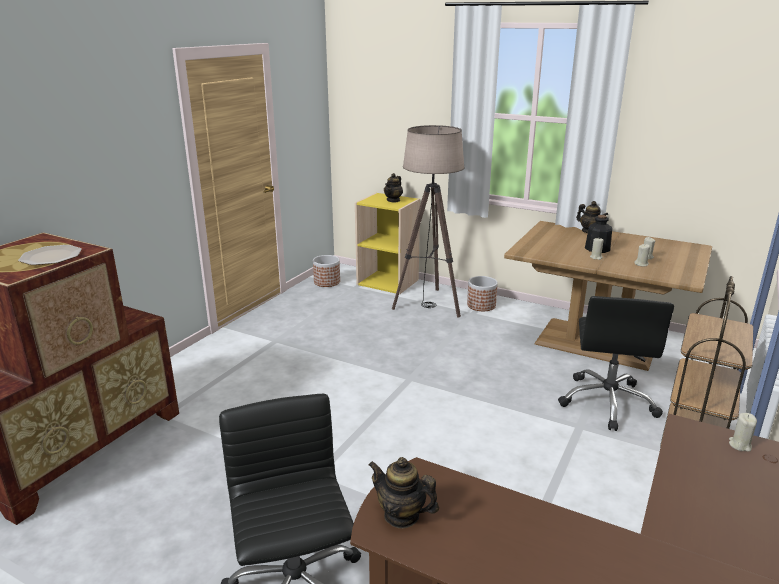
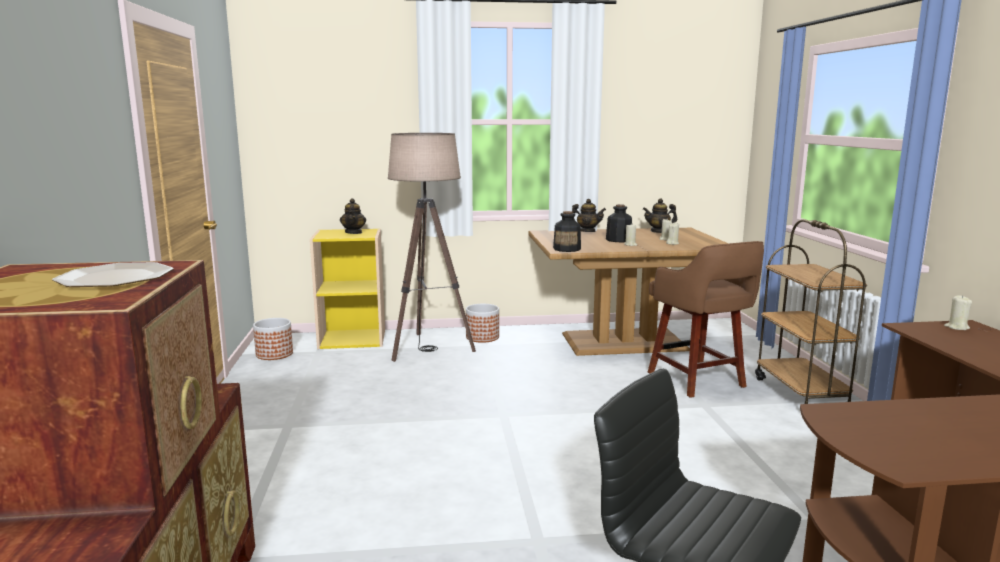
camera: 35 degrees left, 10 degrees down
(402, 515) = (891, 446): teapot -> teapot (659, 231)
(527, 251) = (567, 249): none -> bottle
(608, 403) = (698, 381): black office chair -> brown stool

